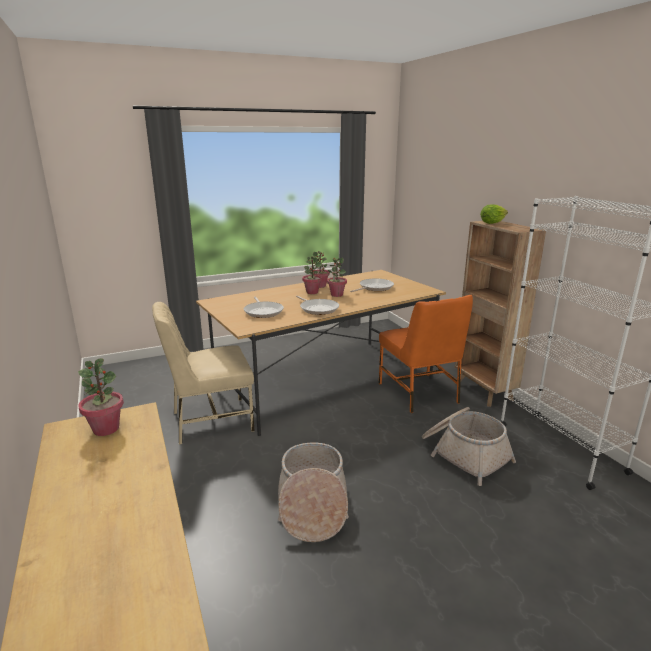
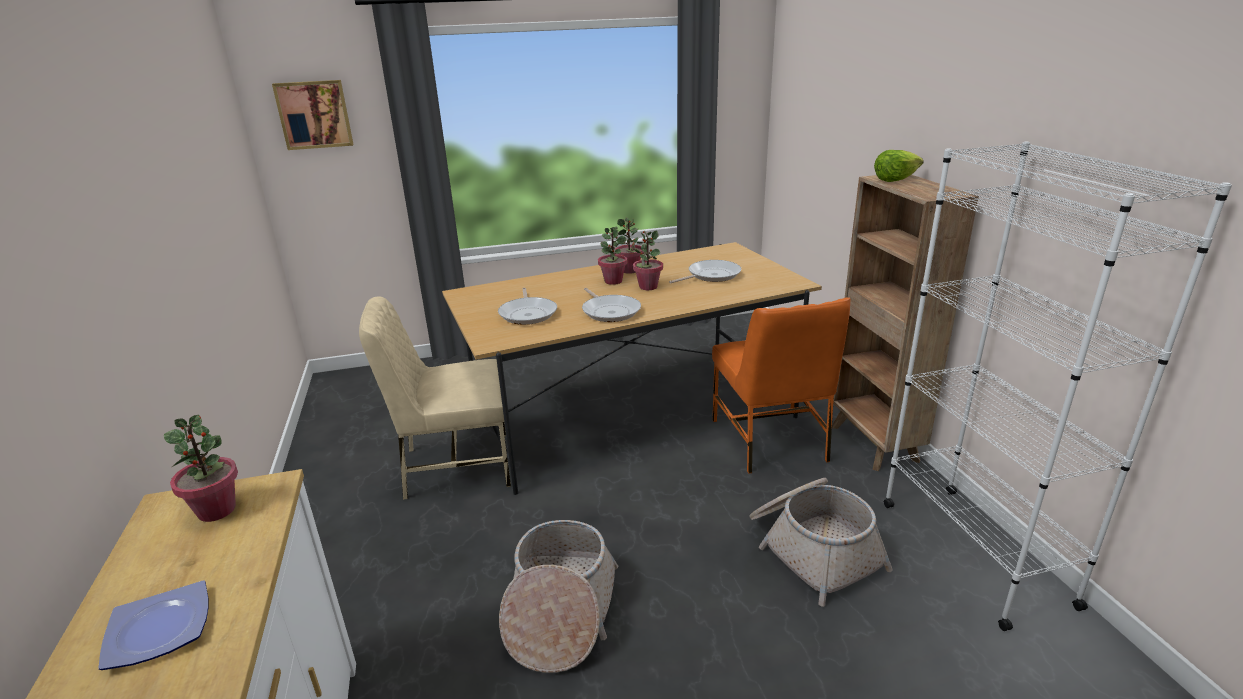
camera: 10 degrees right, 5 degrees up
(97, 182) = (314, 114): none -> picture
(103, 499) = (161, 630): none -> plate

